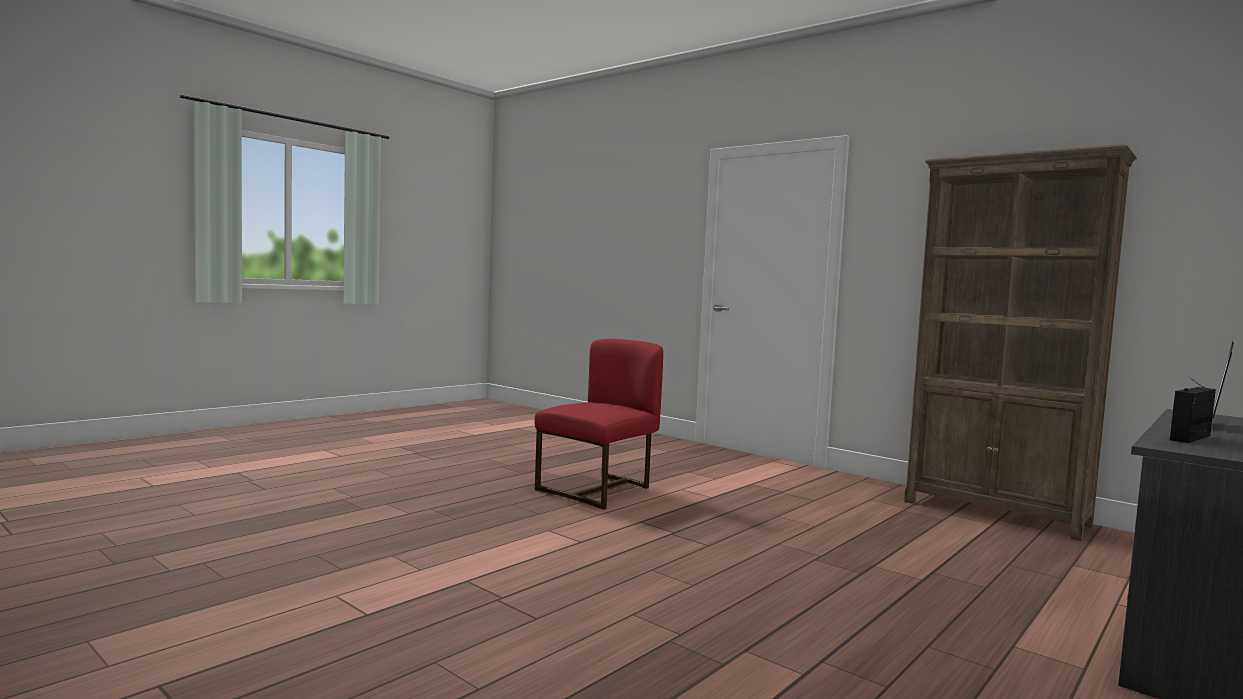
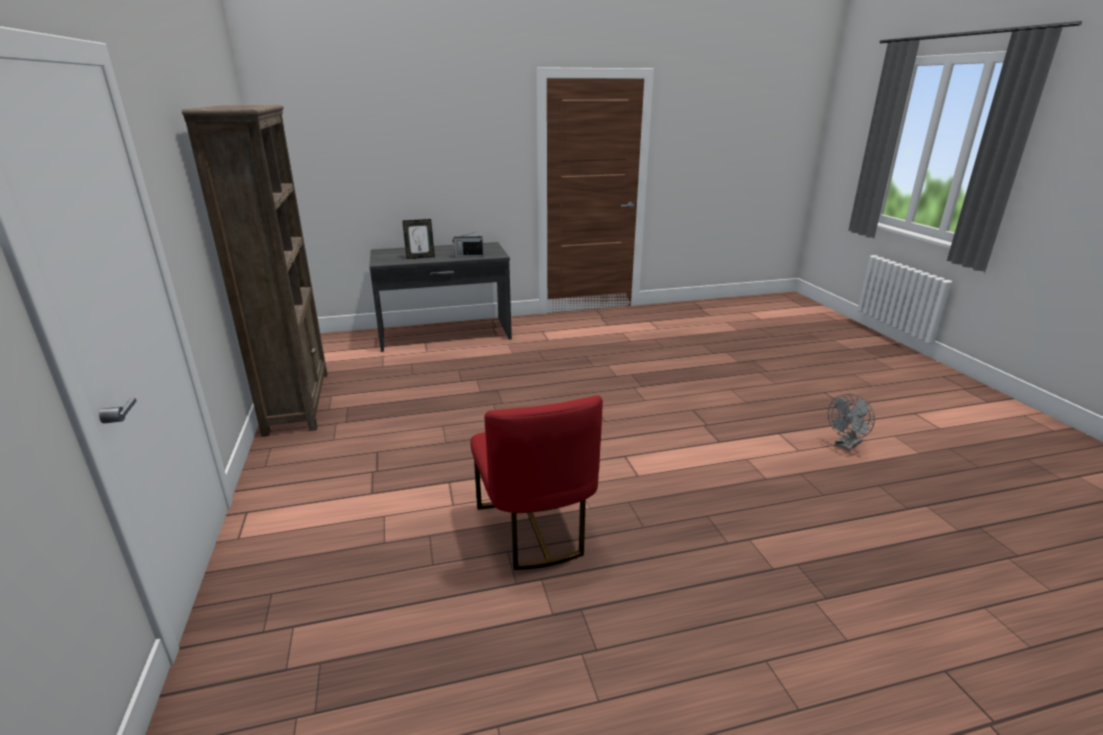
camera: 145 degrees left, 20 degrees up
(240, 621) = (846, 445): none -> grey fan
(598, 490) = (535, 529): red chair -> red chair turned 90 degrees counterclockwise

